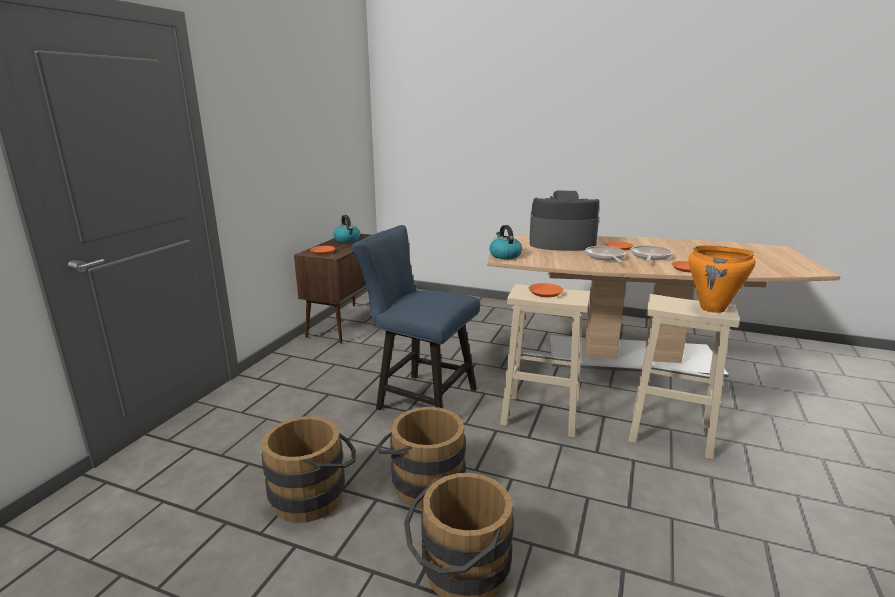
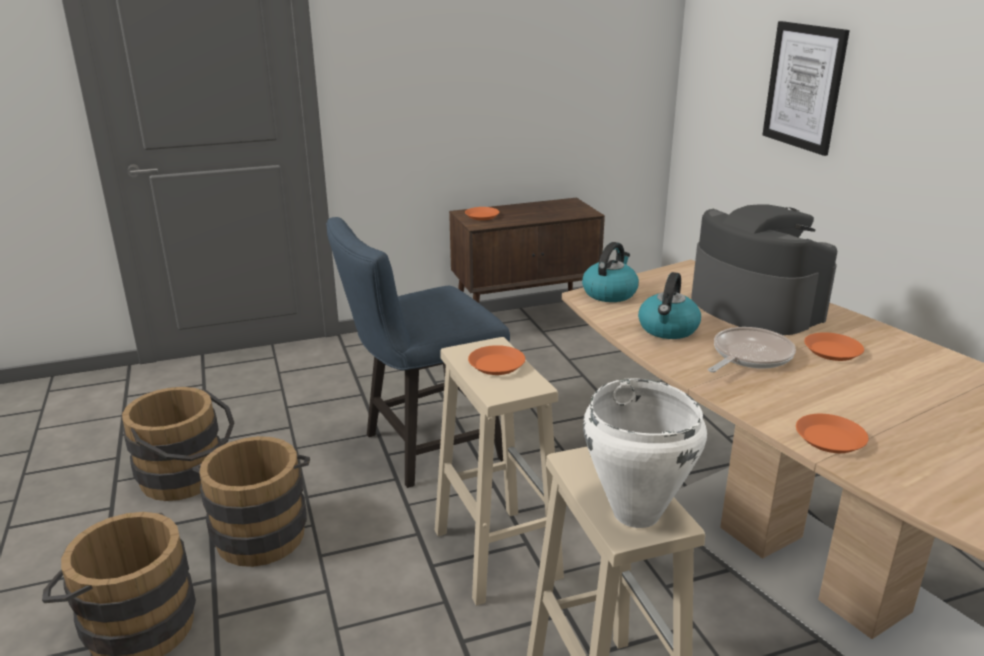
camera: 50 degrees right, 5 degrees up
(347, 240) = (546, 208): kettle -> kettle (668, 329)
(420, 398) = (423, 449): blue chair -> blue chair turned 105 degrees counterclockwise
(486, 141) = (804, 86): none -> picture
(650, 257) = (836, 389): frying pan -> none
(713, 309) = (635, 514): orange cooking pot -> white cooking pot

